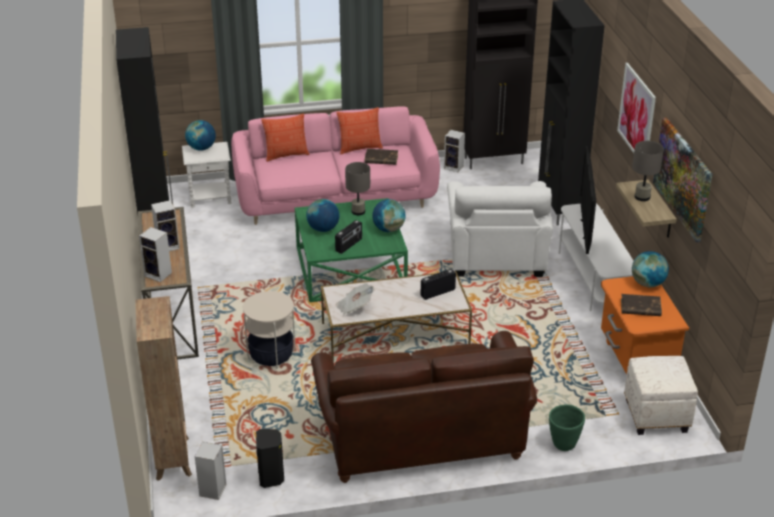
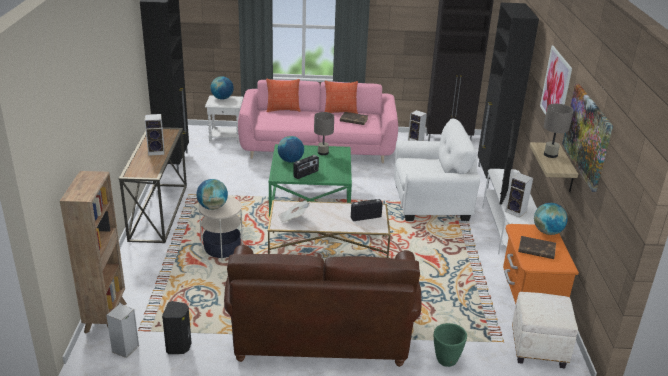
camera: 10 degrees right, 5 degrees down
(159, 274) = (138, 169): speaker -> speaker (516, 212)
(389, 229) = (342, 167): globe -> globe (213, 207)
(496, 255) = (430, 202): white armchair -> white armchair turned 105 degrees counterclockwise

